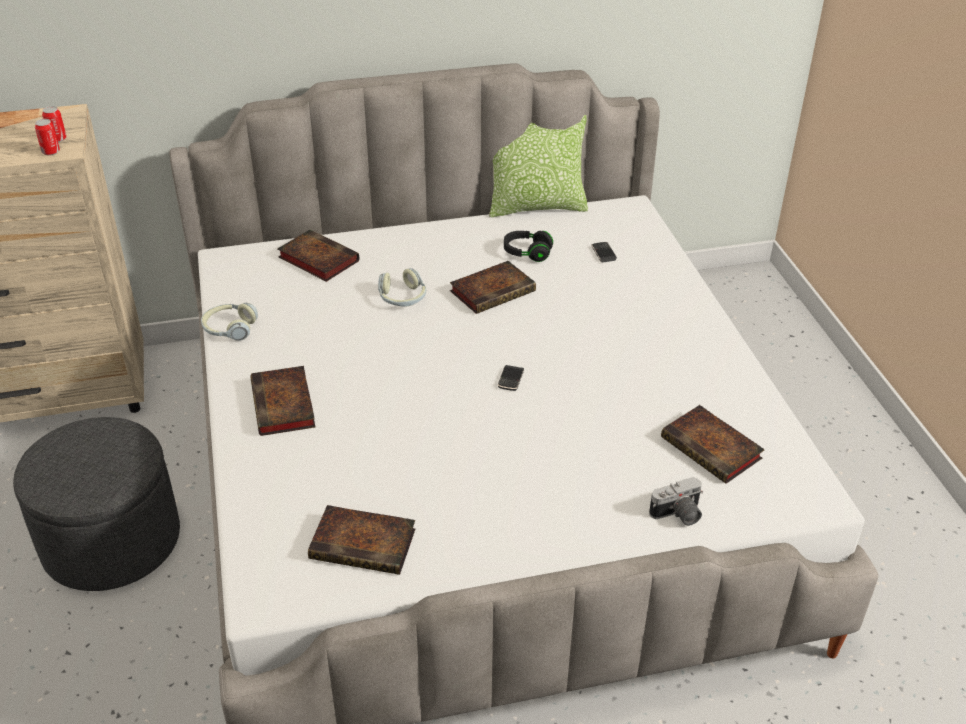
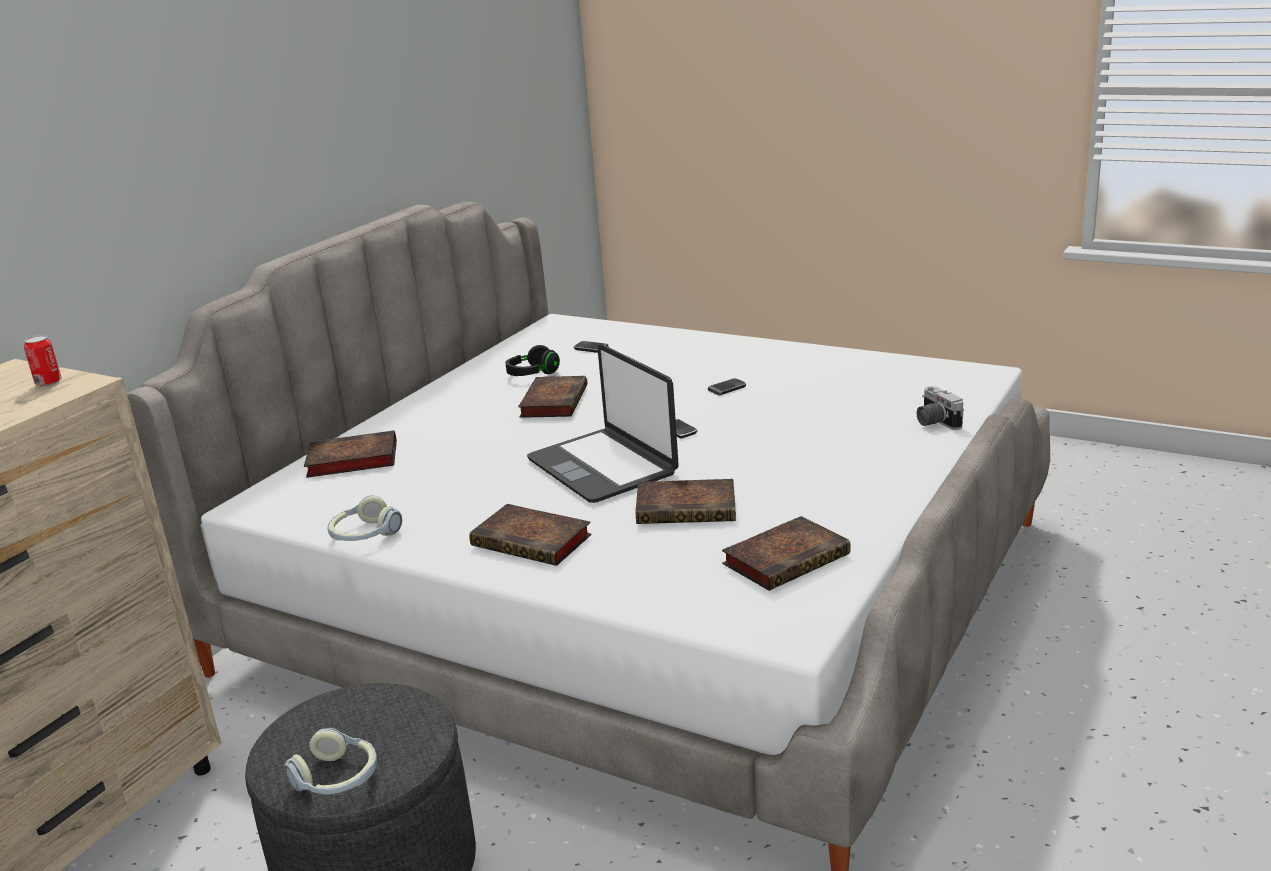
camera: 45 degrees left, 15 degrees down
(51, 152) = (66, 390): can -> none
(402, 298) = (487, 440): headphones -> headphones (337, 778)
(417, 375) = (603, 466): none -> laptop
(536, 207) = (480, 352): pillow -> none
(611, 363) = (727, 389): none -> phone
(678, 515) = (934, 422): camera -> camera turned 135 degrees clockwise
(713, 449) = (881, 387): book -> book (689, 508)

